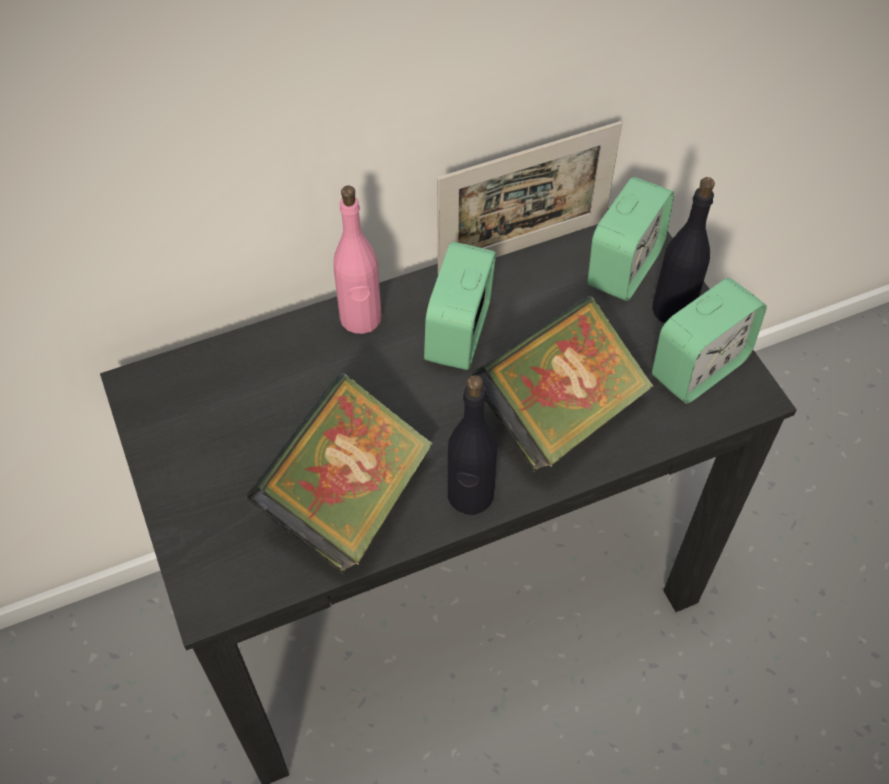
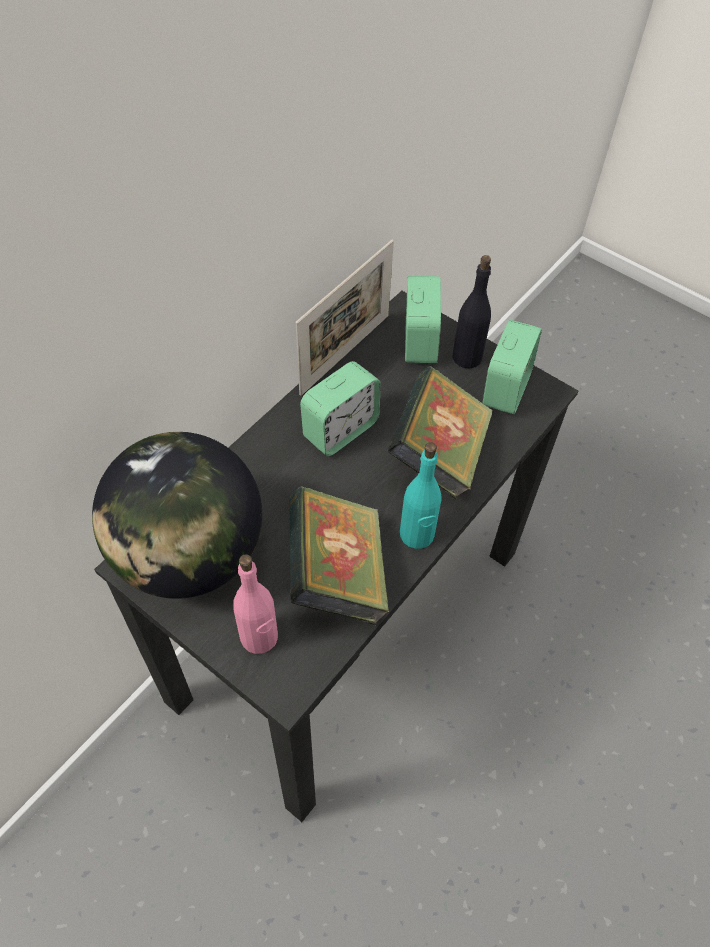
camera: 30 degrees left, 0 degrees up
(204, 402) = (190, 554): none -> globe
(361, 318) = (265, 447): pink bottle -> pink bottle (259, 637)
(459, 334) = (340, 430): alarm clock -> alarm clock turned 120 degrees counterclockwise
(470, 495) = (417, 534): black bottle -> turquoise bottle

